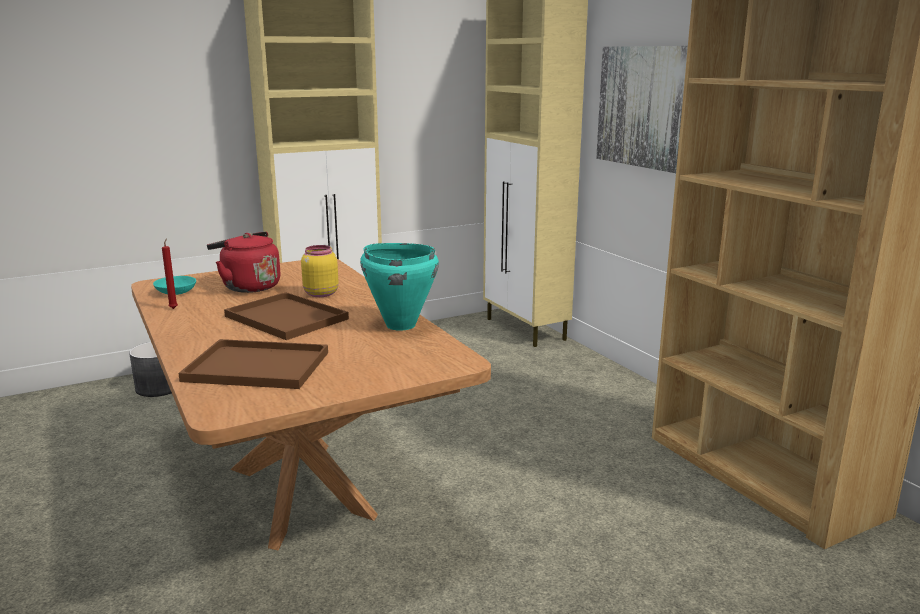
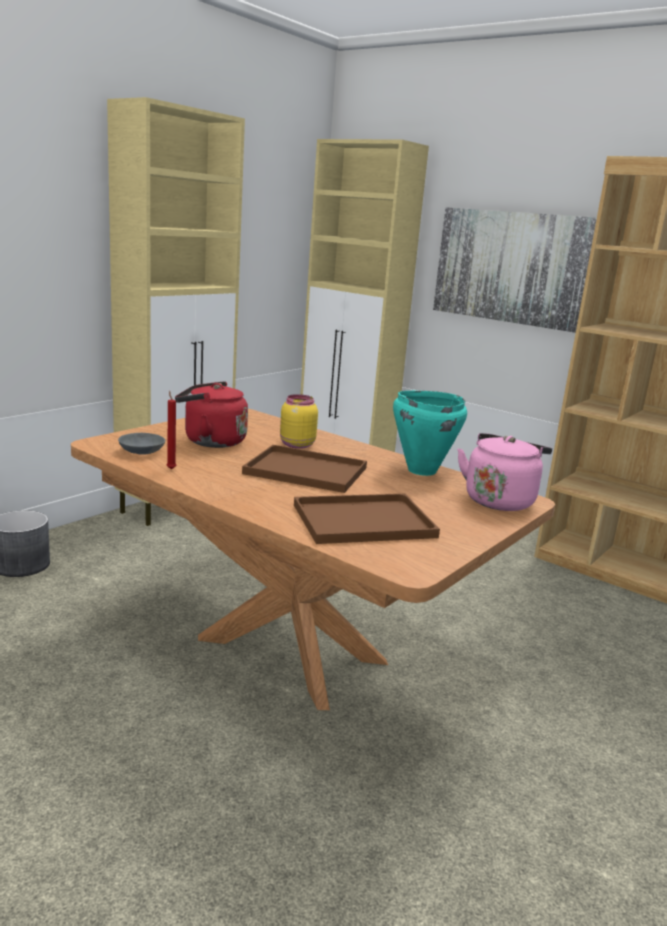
camera: 25 degrees left, 0 degrees up
(175, 292) = (141, 451): turquoise bowl -> grey bowl
(430, 360) = (500, 500): none -> pink kettle

